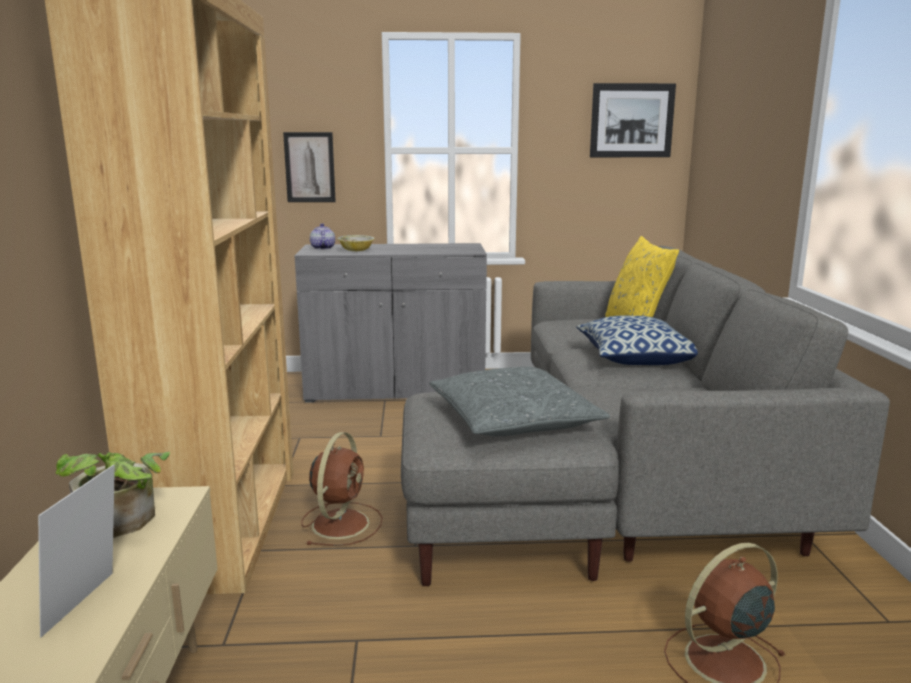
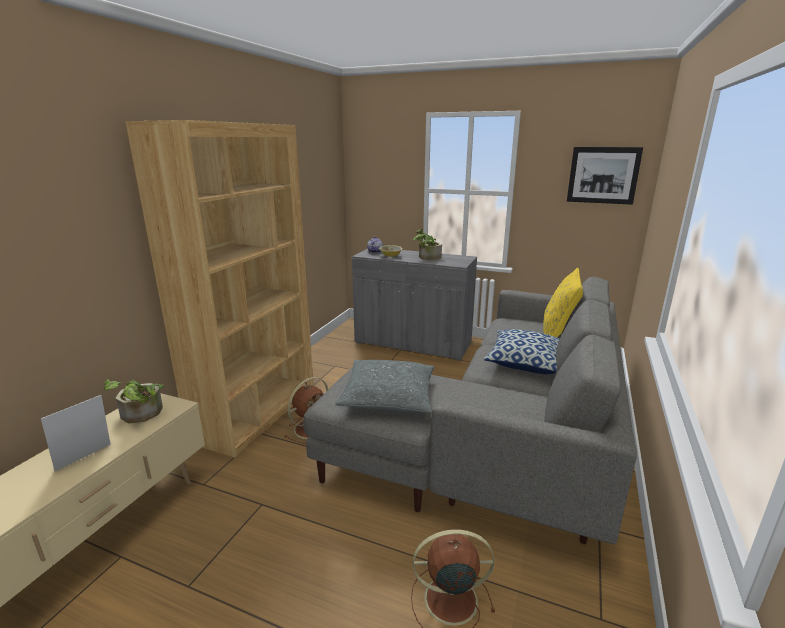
camera: 25 degrees right, 5 degrees up
(309, 167) = (380, 198): picture -> none
(413, 248) = (426, 257): none -> potted plant

